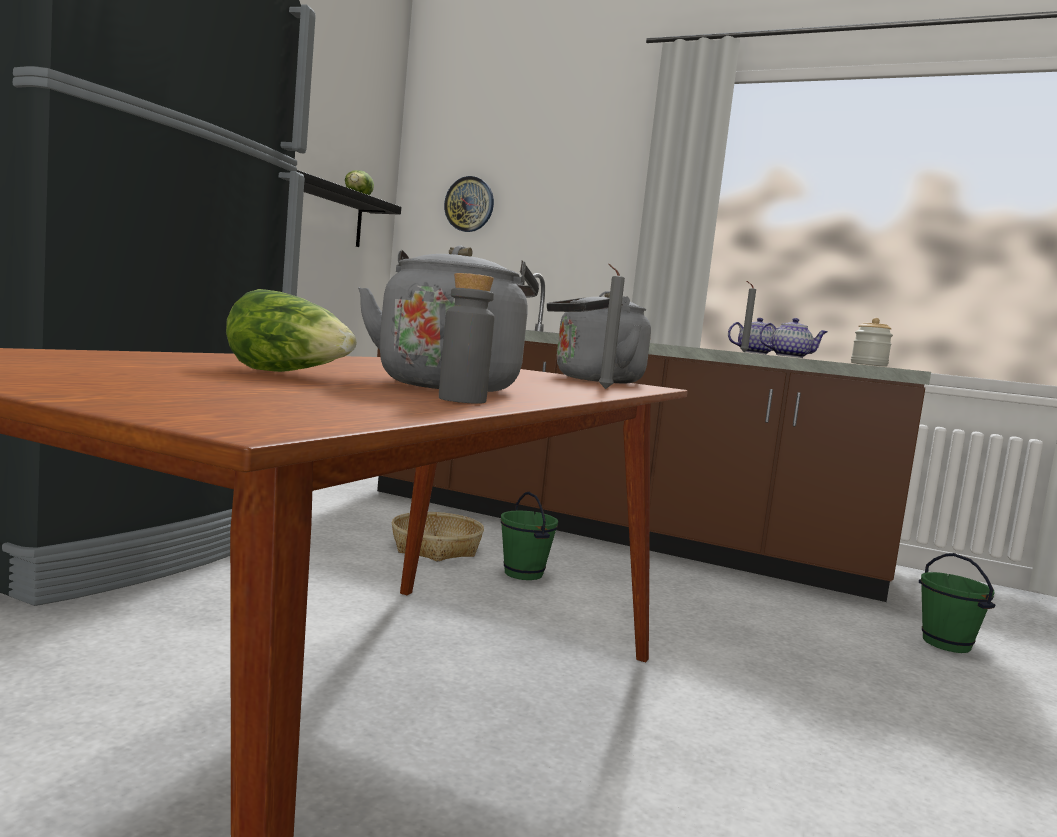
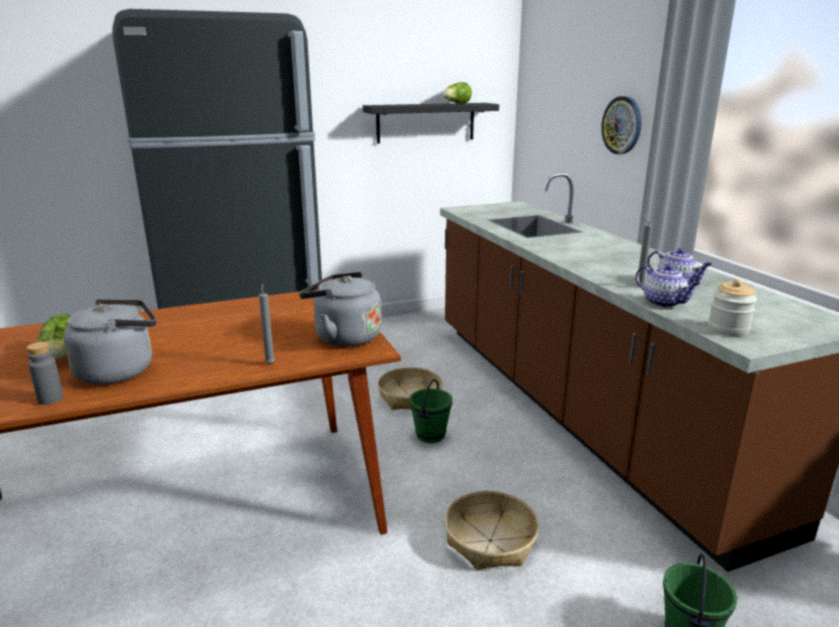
camera: 45 degrees right, 15 degrees up
(469, 204) = (555, 94): wall clock -> wall clock (622, 125)
(735, 634) = (489, 541): none -> basket

